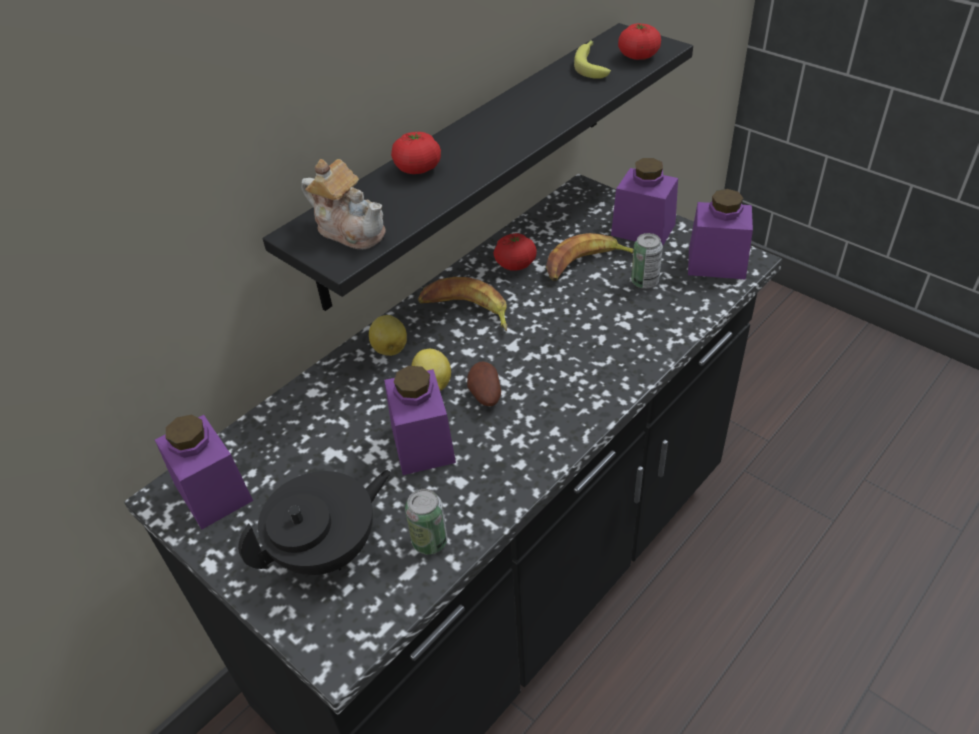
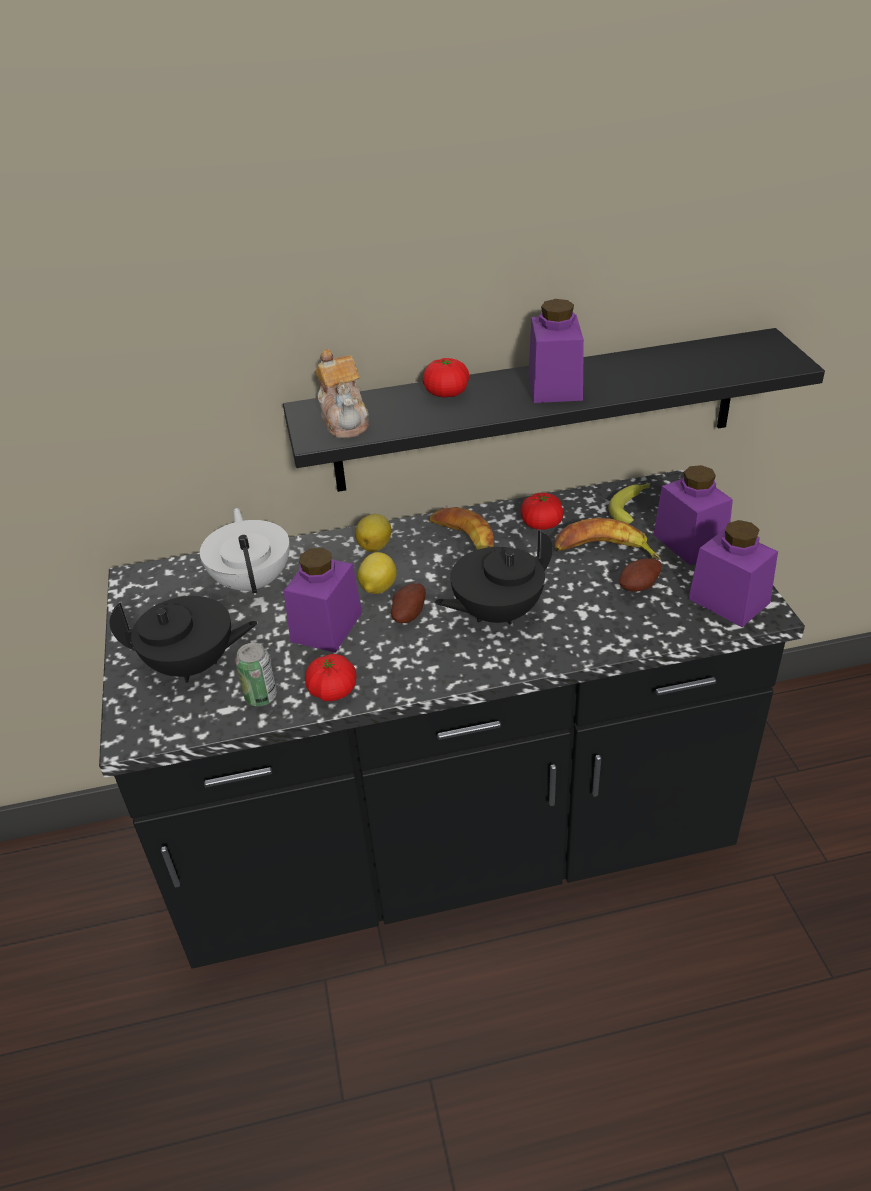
camera: 35 degrees right, 5 degrees down
(213, 492) = (162, 589): purple jar -> purple jar (555, 386)
(303, 437) = (253, 581): none -> white teapot
(557, 357) = (496, 613): none -> black teapot
(592, 64) = (699, 357): banana -> banana (632, 506)
(638, 56) = (753, 363): tomato -> tomato (332, 690)
(644, 282) = (640, 587): can -> potato

